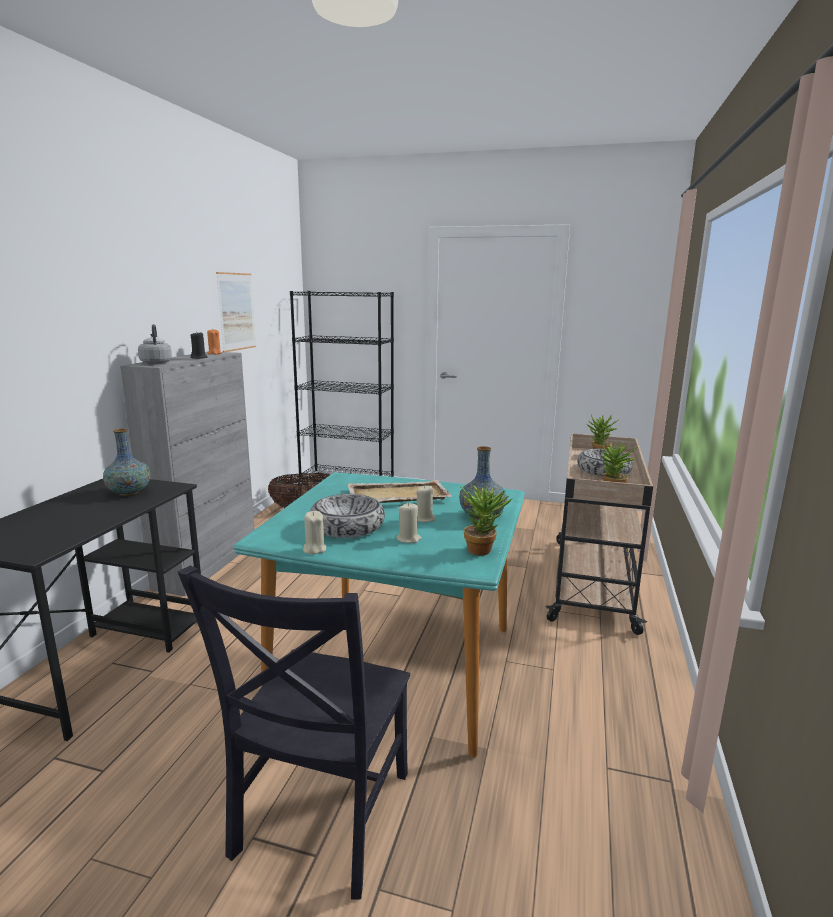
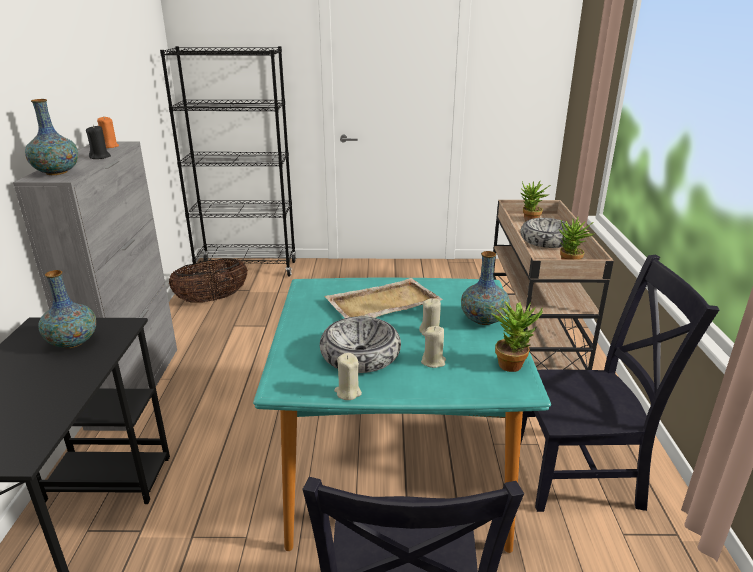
camera: 15 degrees left, 10 degrees up
(156, 363) = (56, 172): grey kettle -> vase
(236, 311) = (112, 85): picture -> none
(587, 704) = (581, 474): none -> black chair

